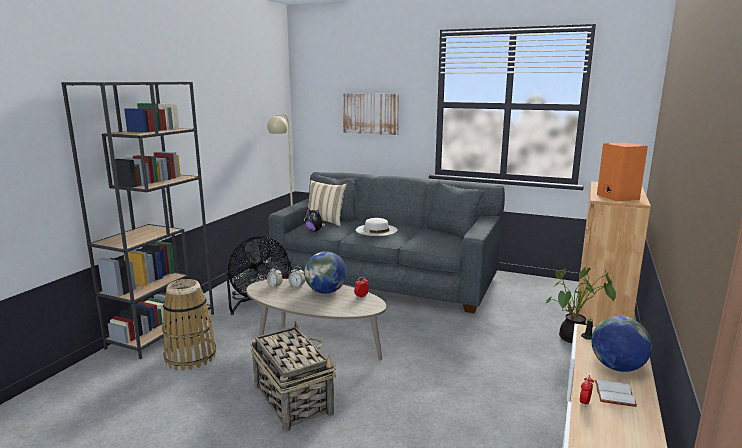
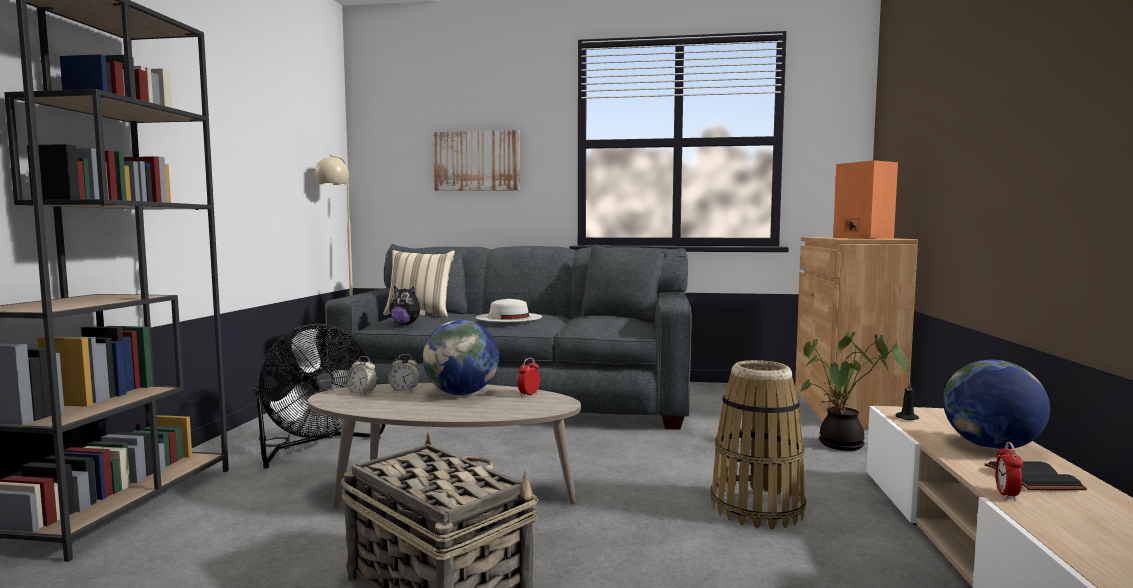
camera: 15 degrees left, 10 degrees down
(191, 357) = (191, 543): basket -> basket (757, 507)
(616, 395) = (1035, 479): white book -> black book

